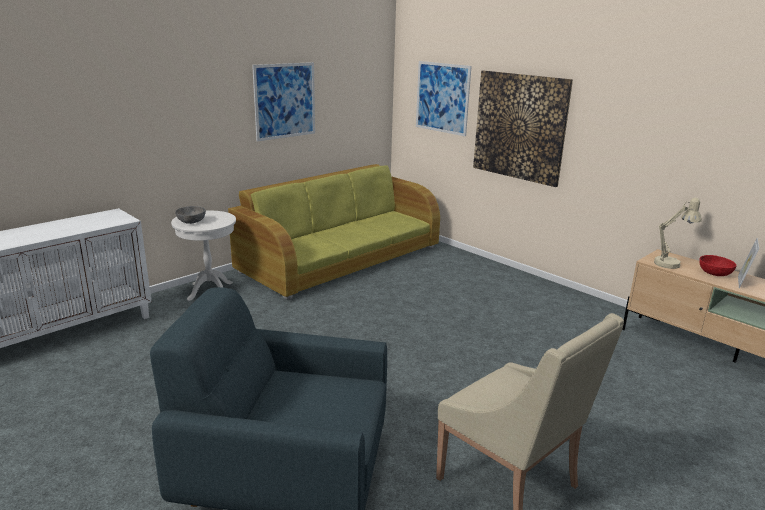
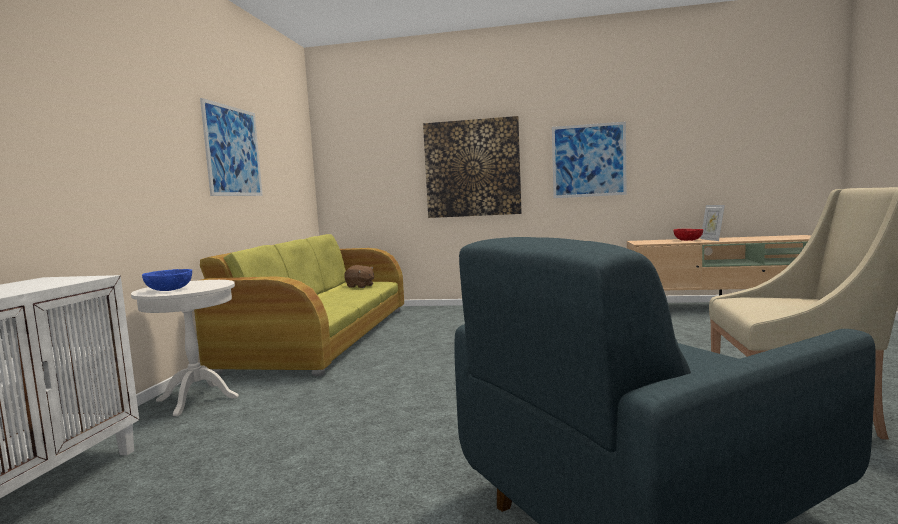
camera: 35 degrees left, 15 degrees down
(191, 221) = (169, 289): grey bowl -> blue bowl
(393, 220) = (360, 286): none -> brown plush toy
(442, 98) = (379, 158): picture -> picture (588, 160)
(671, 263) = (654, 242): beige table lamp -> none

